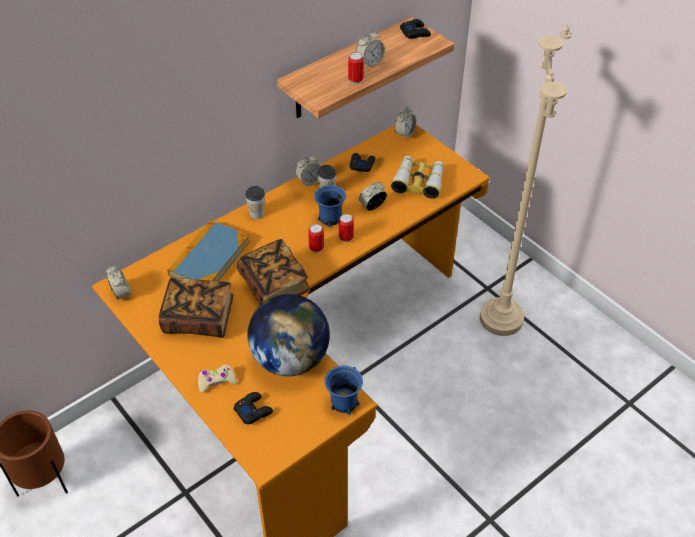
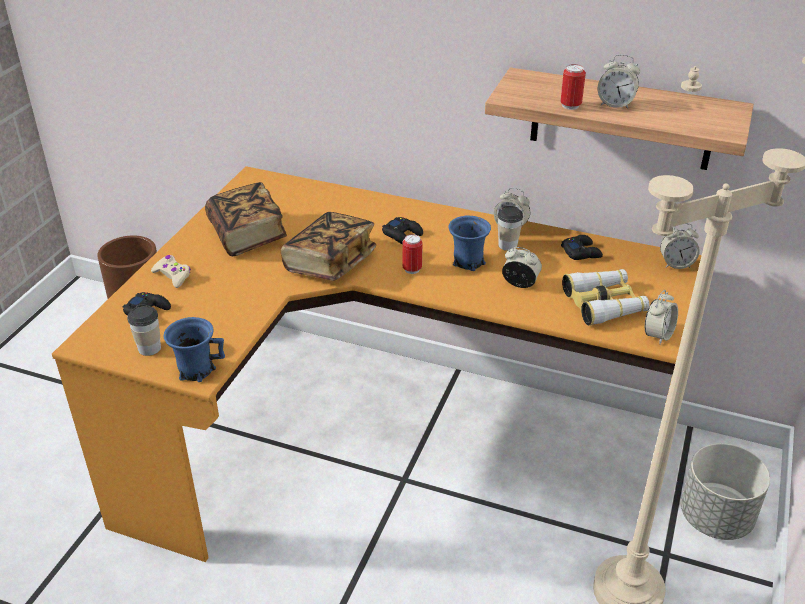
camera: 60 degrees right, 10 degrees down
(121, 294) = (246, 183): alarm clock -> alarm clock (658, 335)
(209, 258) = (334, 211): book -> none
(257, 213) = (425, 214): cup -> cup (149, 348)
(290, 359) = (233, 310): globe -> none
(346, 238) = (448, 283): can -> none
(415, 33) = (722, 114): black game controller -> black game controller (402, 235)
(477, 253) = (716, 518): none -> grey planter

